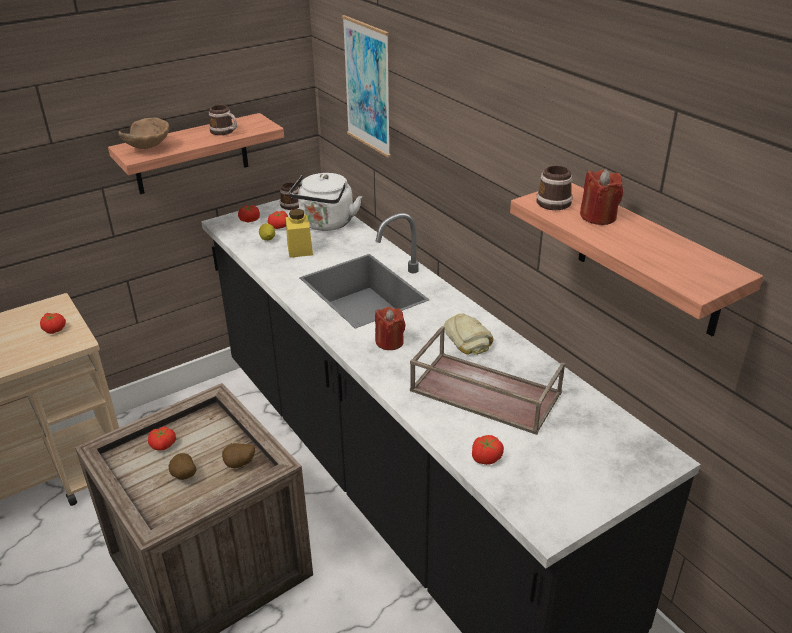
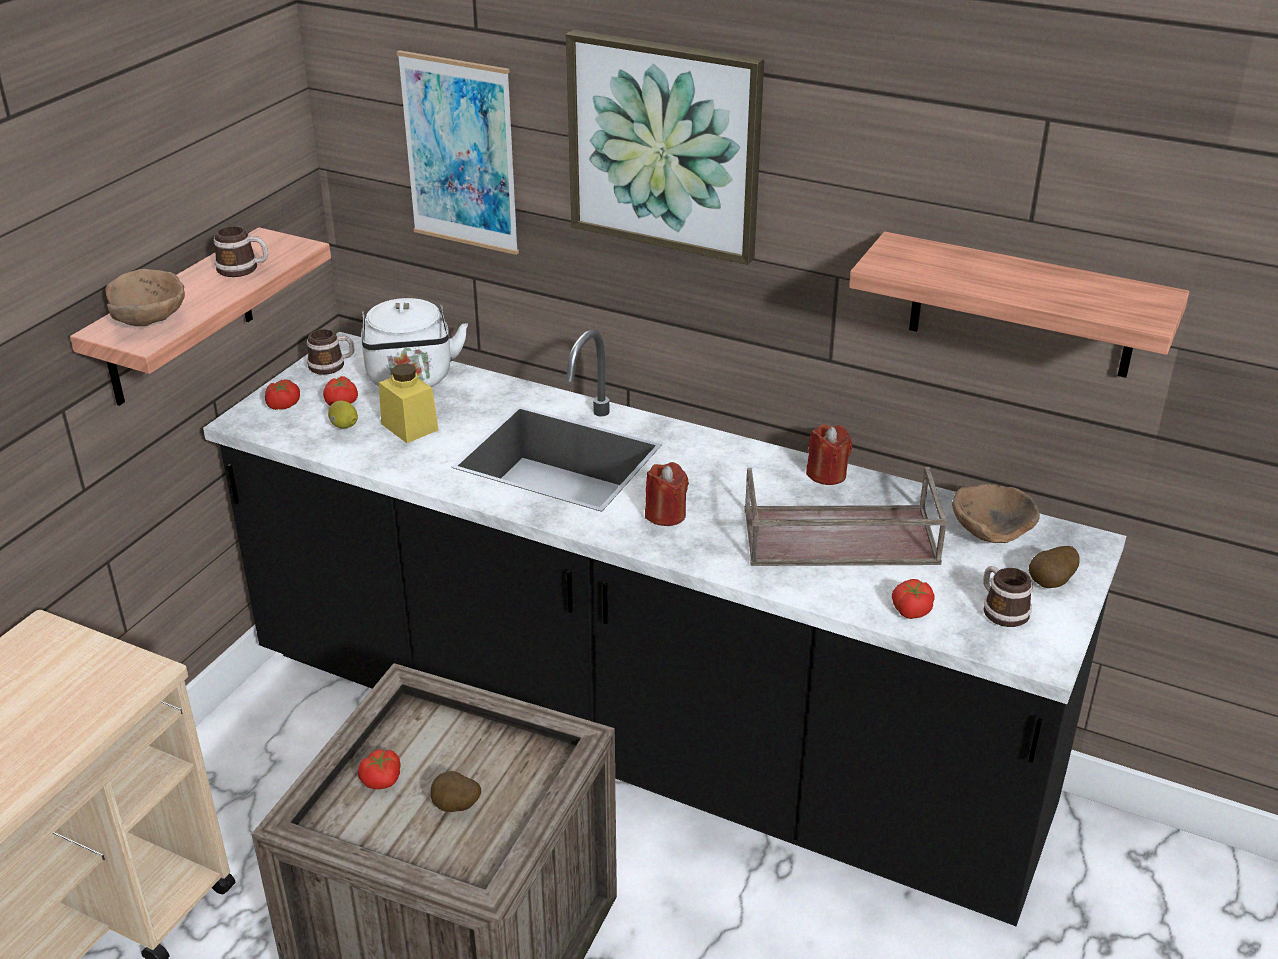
camera: 30 degrees left, 0 degrees up
(55, 329) = (84, 669): tomato -> none
(239, 465) = (521, 762): potato -> potato (1051, 583)
(457, 96) = (665, 145): none -> picture
(468, 339) = (758, 479): bread -> none
(552, 200) = (898, 260): mug -> mug (1001, 609)
(593, 426) = (990, 534): none -> brown bowl
(598, 217) = (967, 267): red candle -> red candle (826, 474)

